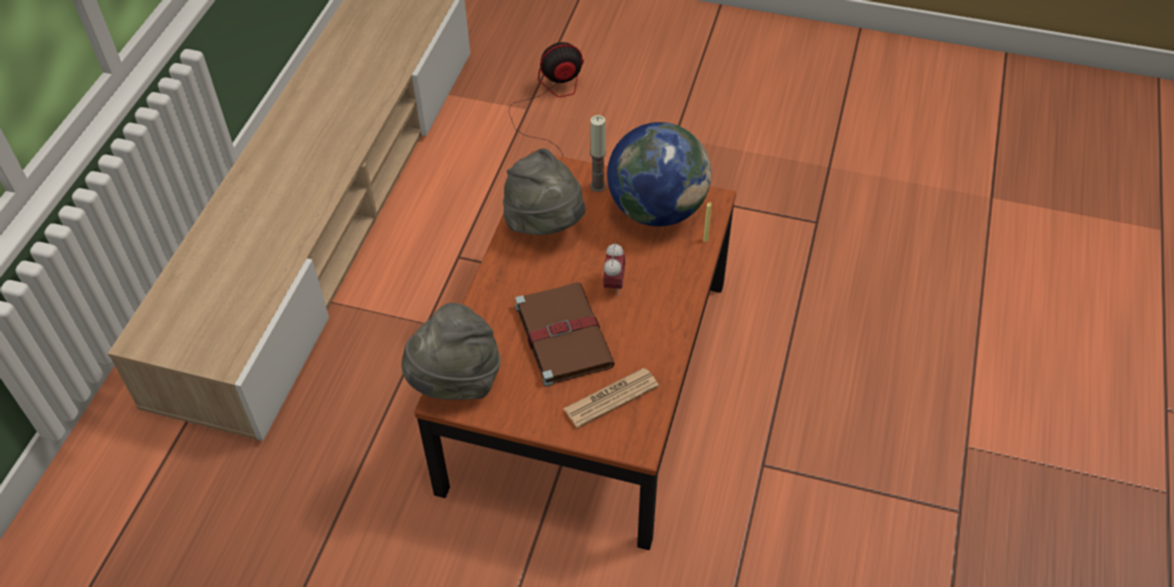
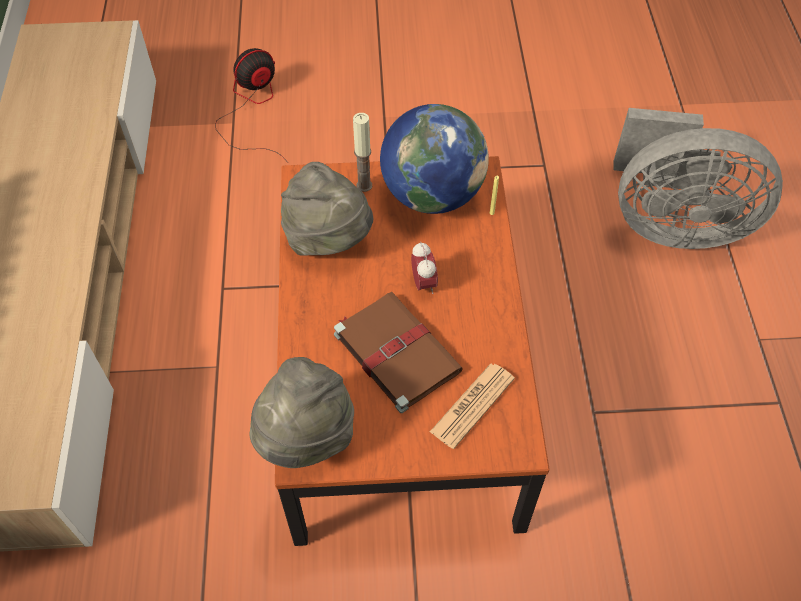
camera: 20 degrees left, 5 degrees up
(925, 312) = (672, 224): none -> grey fan

